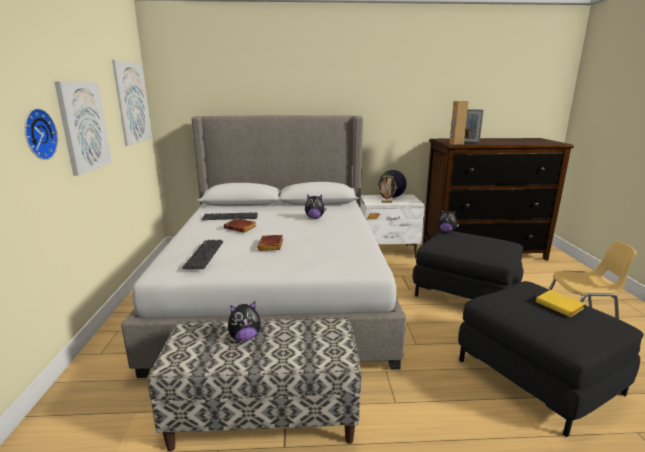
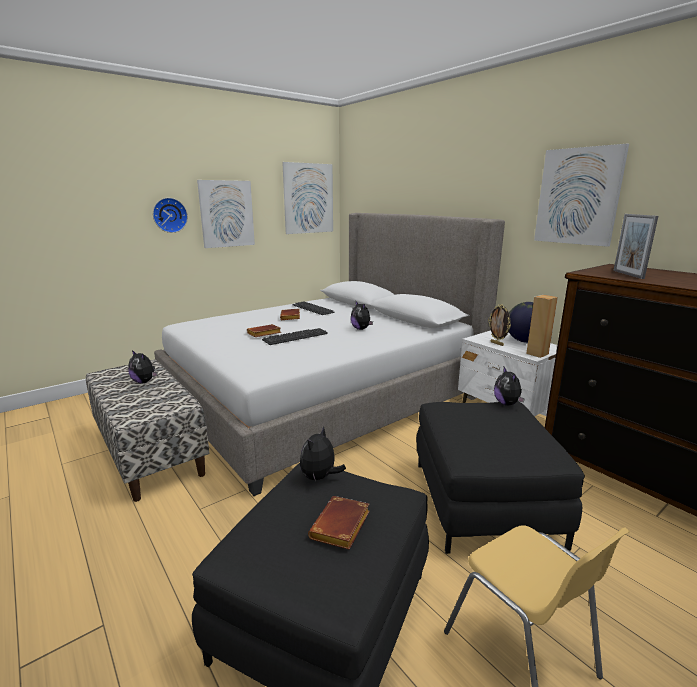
camera: 55 degrees right, 0 degrees up
(204, 254) = (218, 323): keyboard -> keyboard (295, 337)
(406, 99) = (578, 196): none -> picture
(456, 143) = (595, 273): brown speaker -> brown speaker (537, 354)
(502, 299) = (320, 477): none -> plush toy
(560, 306) = (341, 528): yellow book -> brown book

